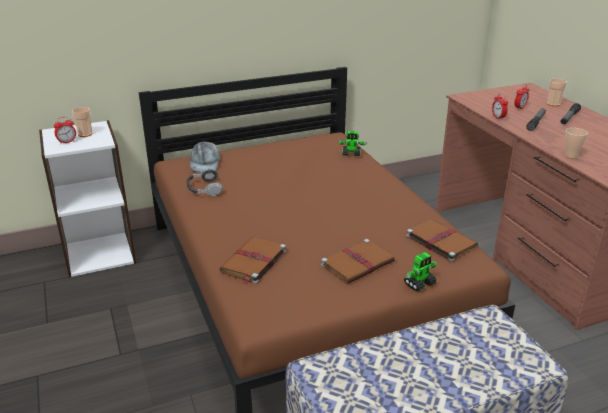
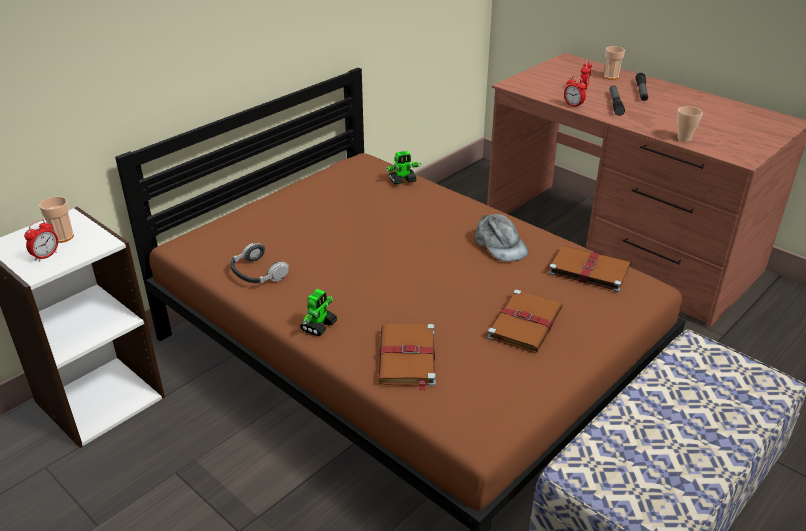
camera: 25 degrees left, 5 degrees up
(204, 163) = (226, 236): grey cap -> grey cap (500, 245)
(420, 283) = (609, 328): toy robot -> toy robot (319, 326)

